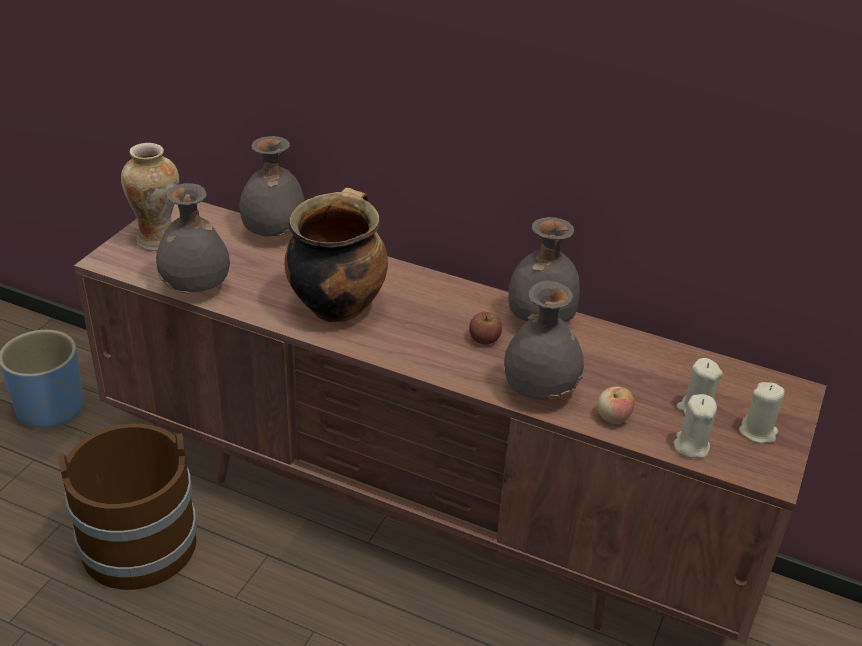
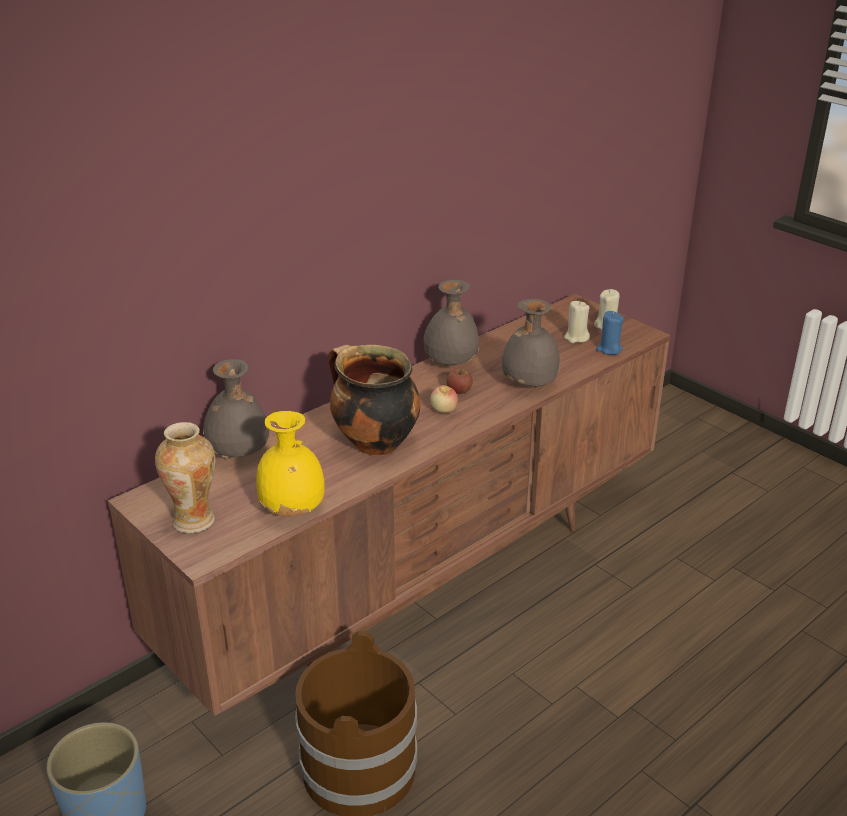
camera: 65 degrees left, 5 degrees down
(196, 288) = (294, 510): grey vase -> yellow vase
(613, 417) = (570, 366): apple -> apple (443, 410)
(691, 446) = (609, 349): beige candle -> blue candle

